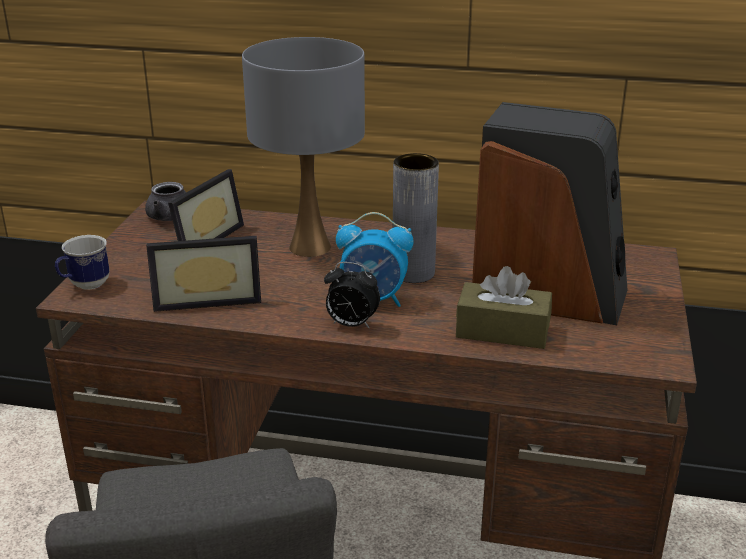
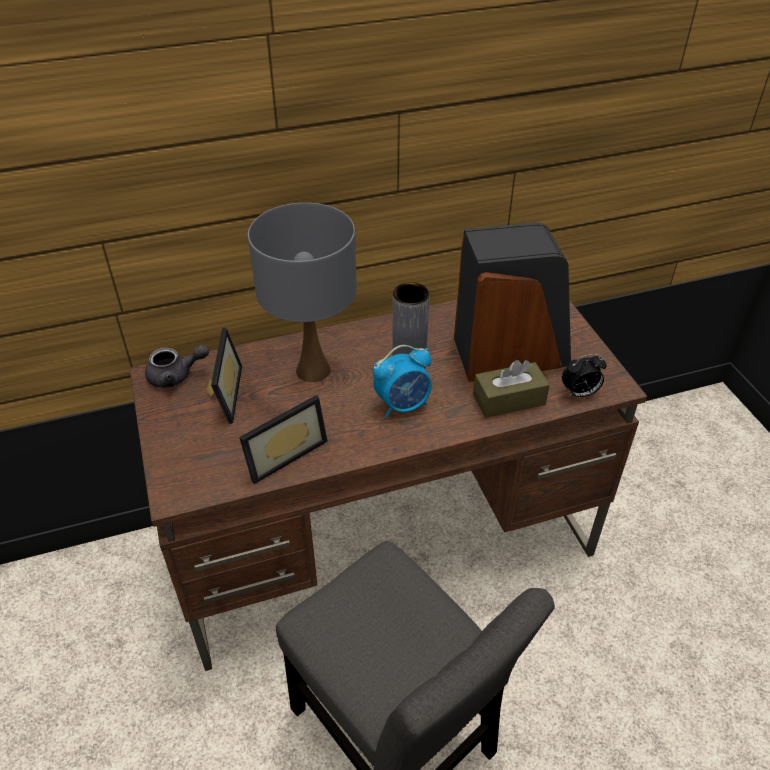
camera: 30 degrees left, 15 degrees up
(85, 286) = (171, 481): mug -> none
(351, 325) = (408, 435): alarm clock -> alarm clock (579, 393)

